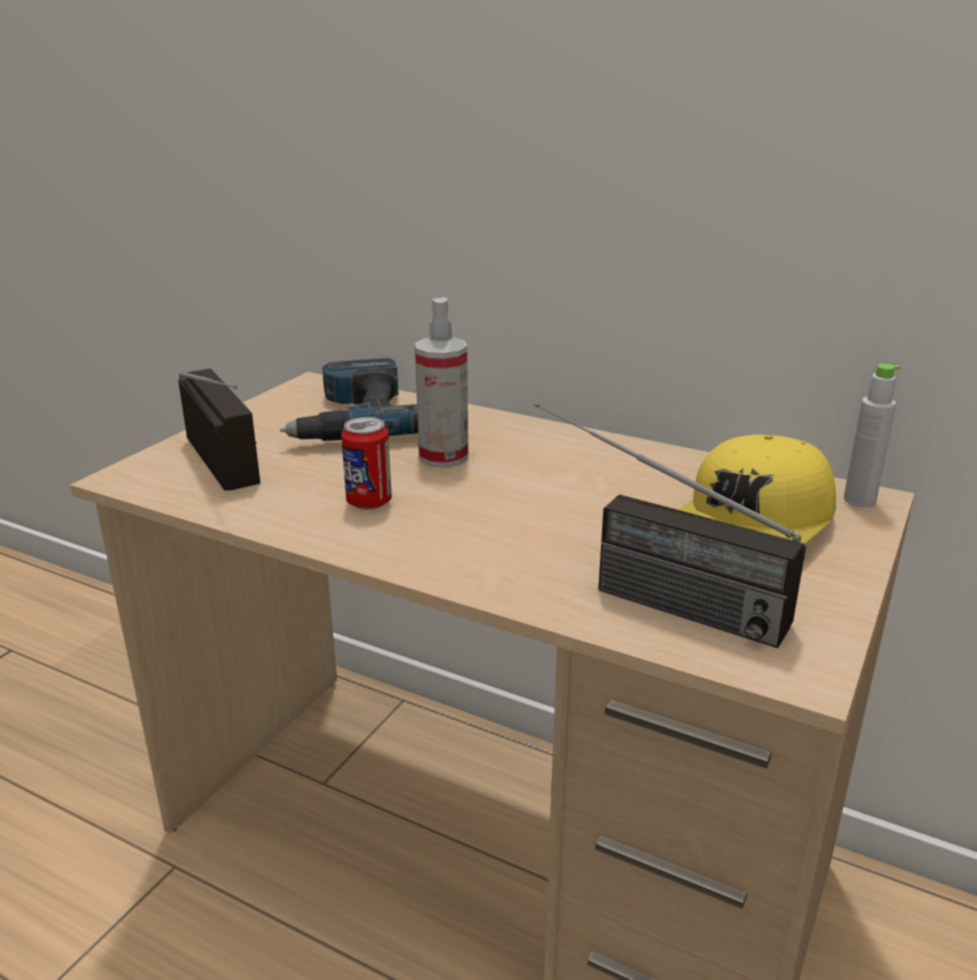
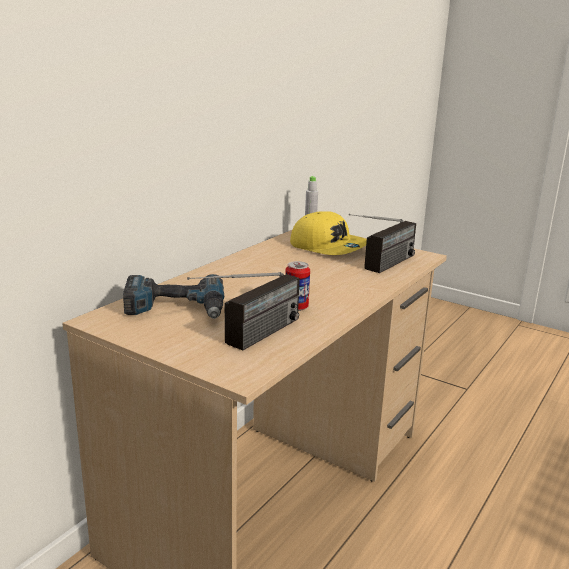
camera: 85 degrees left, 5 degrees down
(237, 474) = (249, 340): radio -> radio turned 150 degrees clockwise
(443, 457) = (244, 289): spray bottle -> none

